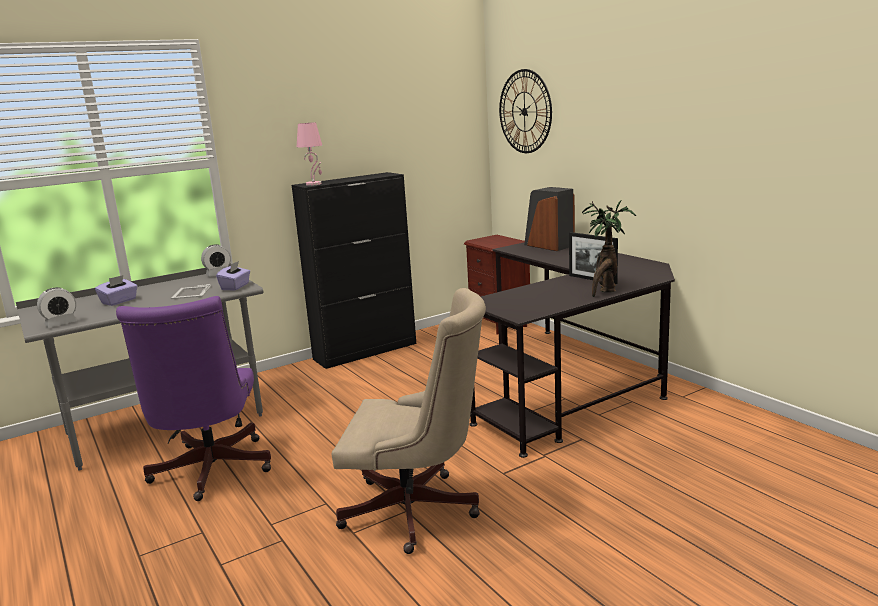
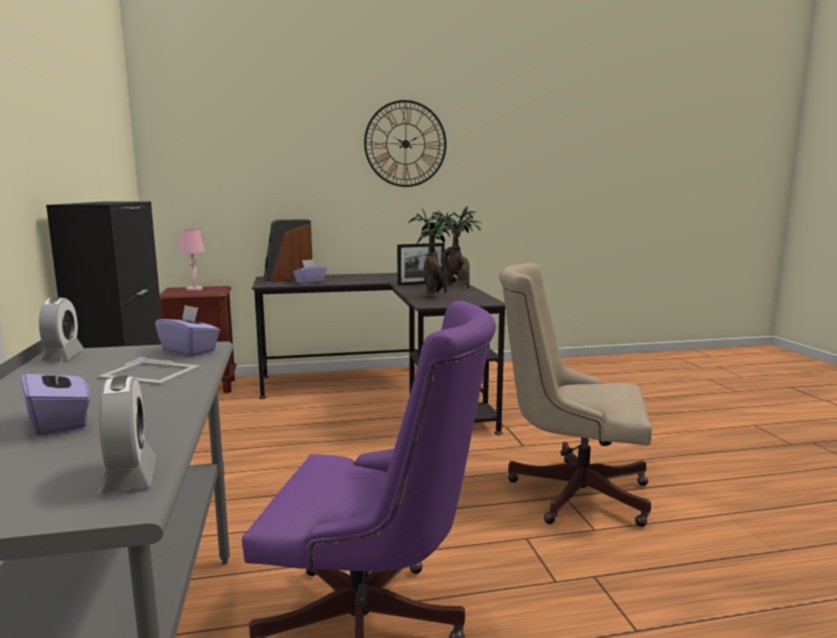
camera: 70 degrees left, 5 degrees down
(314, 184) = (94, 203): pink table lamp -> pink table lamp (194, 289)
(418, 512) = (570, 491): beige office chair -> beige office chair turned 105 degrees counterclockwise
(524, 111) = (209, 144): wall clock -> wall clock (405, 144)
(528, 295) = (434, 296): none -> potted plant
(540, 253) = (309, 282): none -> purple tissue box

